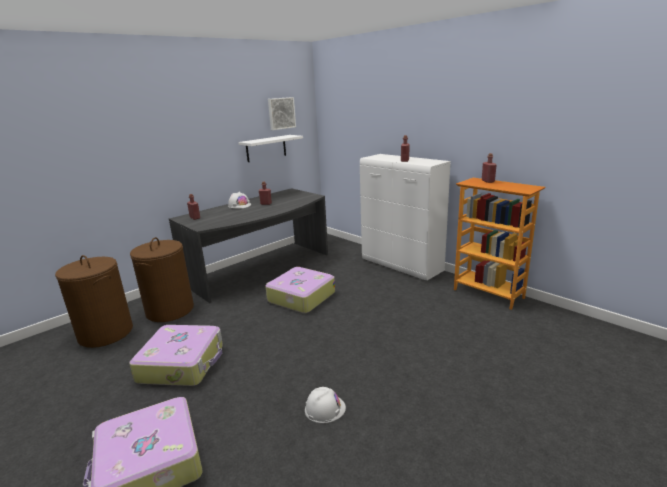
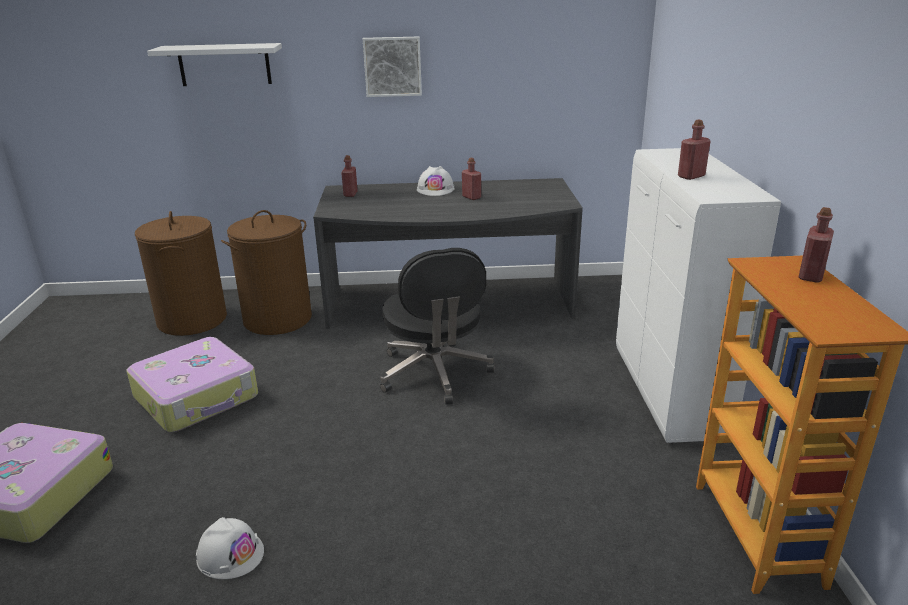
camera: 40 degrees right, 5 degrees up
(266, 148) = (520, 97): white shelf -> white shelf (224, 64)
(281, 113) = (563, 34): picture -> picture (392, 66)
(300, 297) = (435, 373): suitcase -> black office chair

